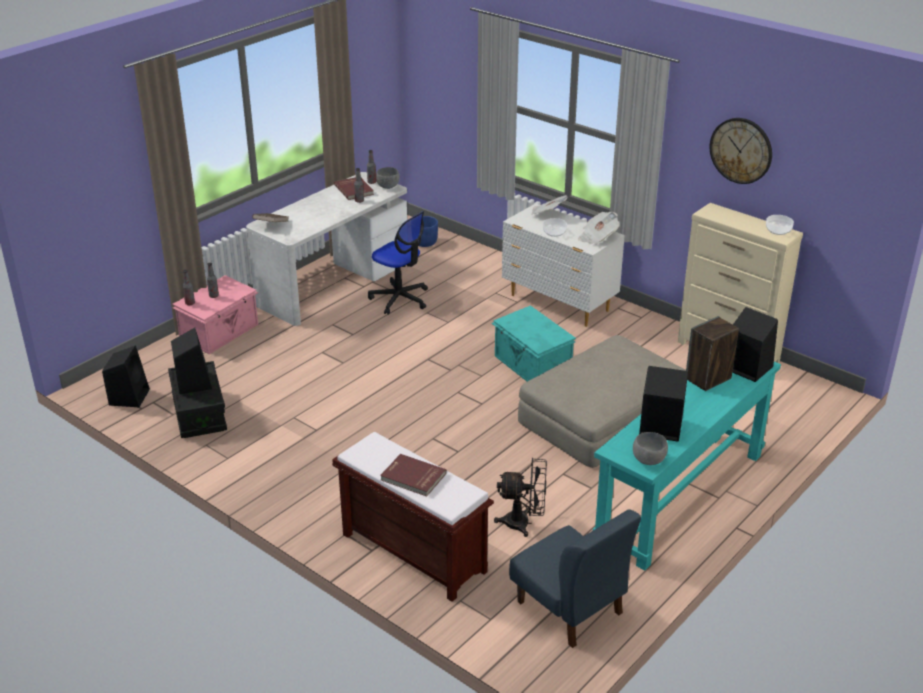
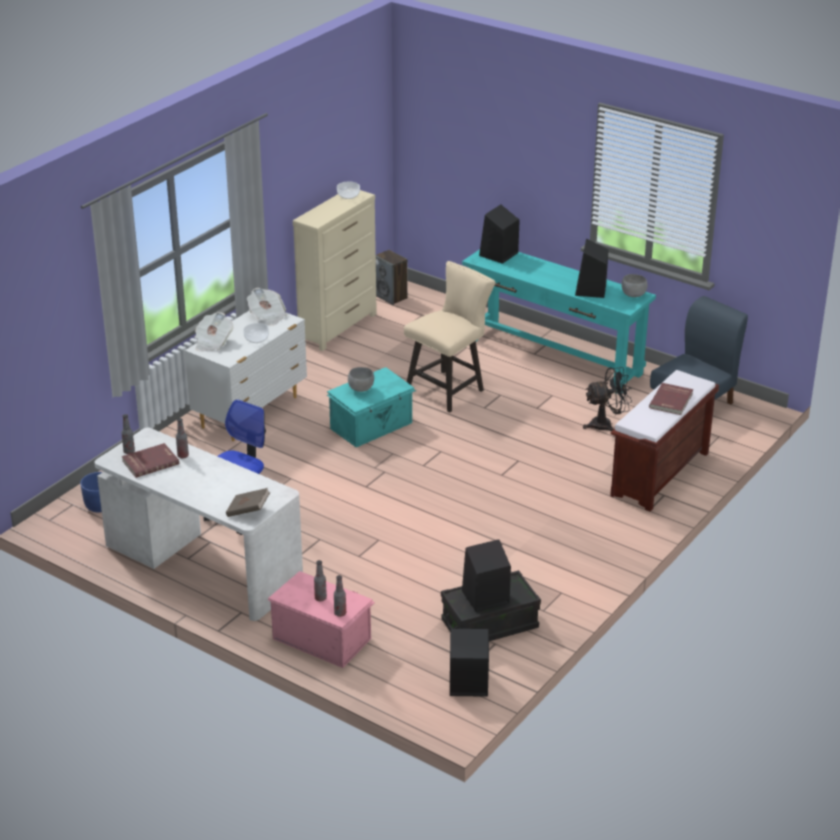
camera: 95 degrees left, 0 degrees up
(388, 187) = (143, 439): grey bowl -> grey bowl (361, 388)
(524, 523) = (606, 425): black fan -> black fan turned 75 degrees clockwise
(604, 416) = (449, 389): beige ottoman -> beige chair
(708, 379) = (519, 270): speaker -> speaker (391, 296)
(741, 150) = (302, 158): wall clock -> none

